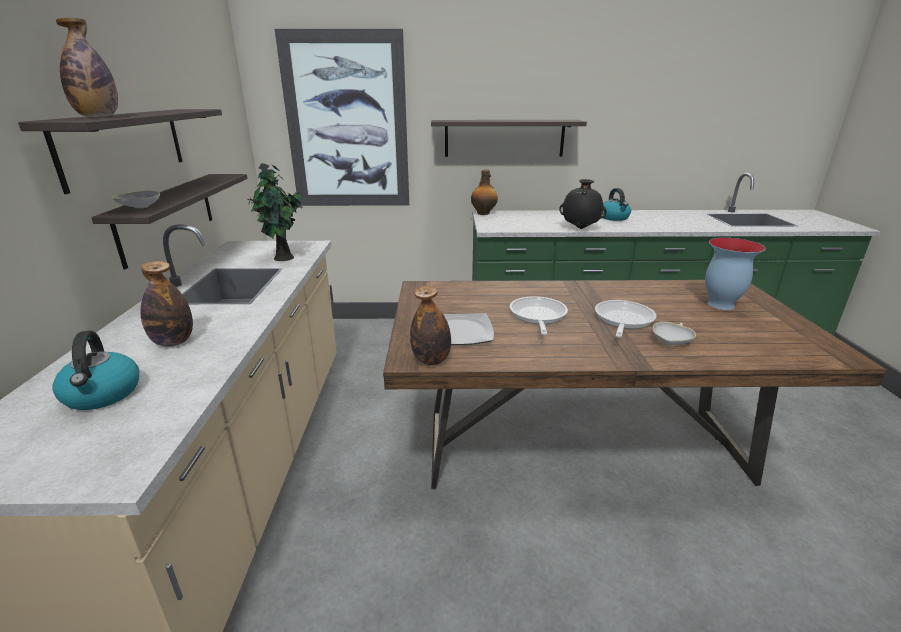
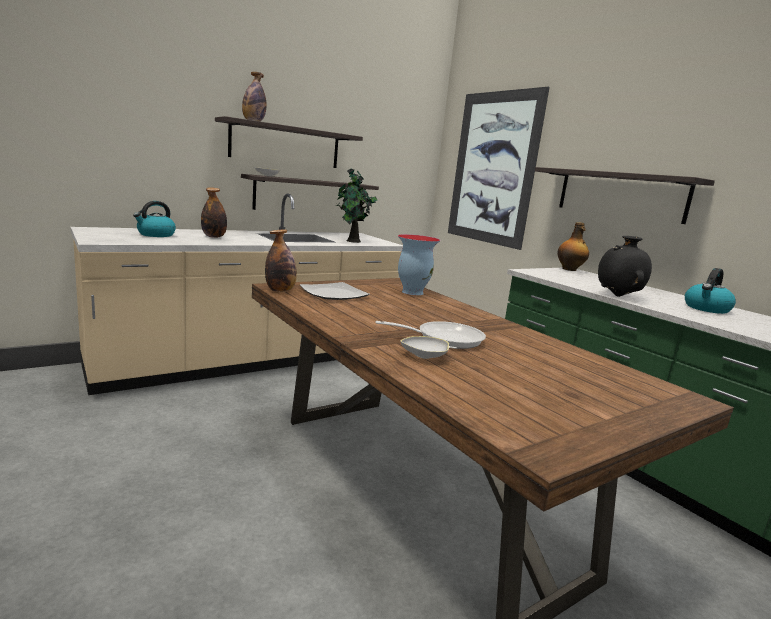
camera: 55 degrees right, 10 degrees down
(537, 317) = (398, 312): frying pan -> none
(720, 305) = (584, 384): vase -> vase (412, 292)

